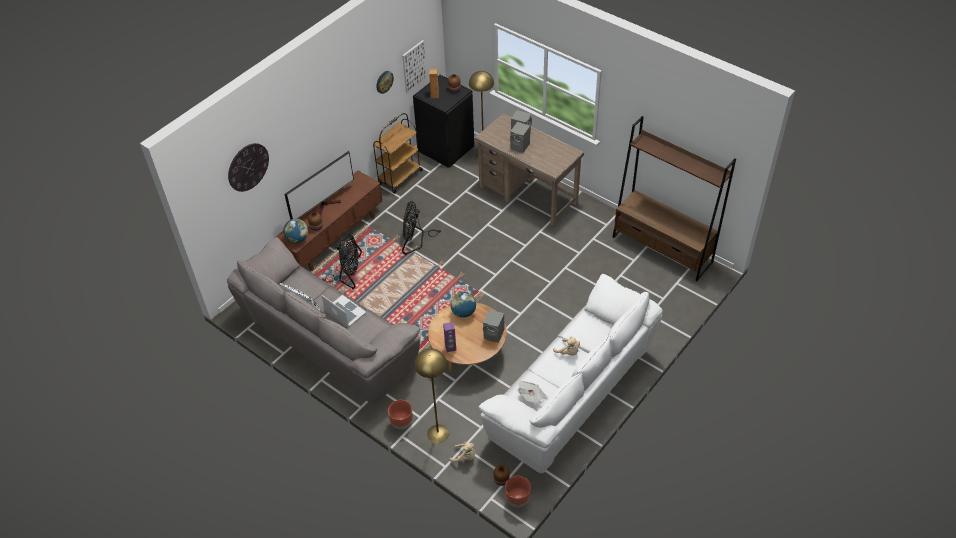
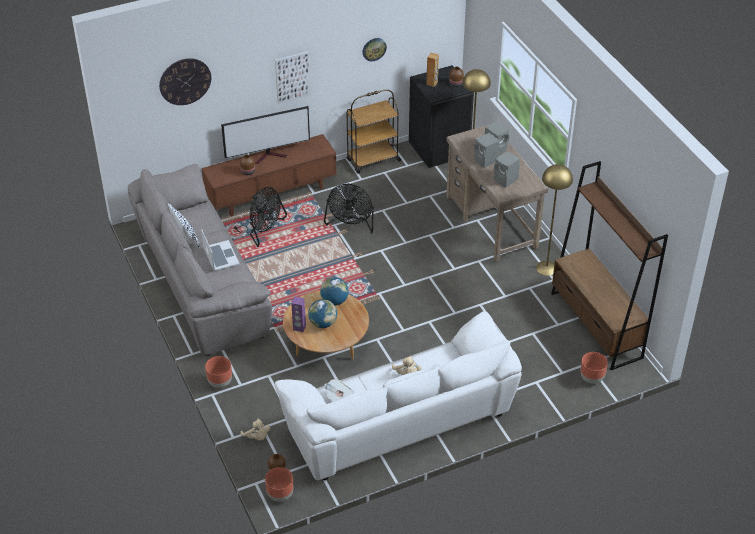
camera: 25 degrees right, 5 degrees down
(297, 239) = (223, 176): globe -> globe (323, 323)
(414, 66) = (418, 45): picture -> picture (292, 77)
(416, 238) = (350, 222): black fan -> black fan turned 105 degrees counterclockwise
(438, 433) = (247, 406): yellow floor lamp -> yellow floor lamp (546, 268)
(494, 334) = (350, 332): grey speaker -> grey speaker (506, 180)
(688, 294) = (592, 378): none -> brown planter

